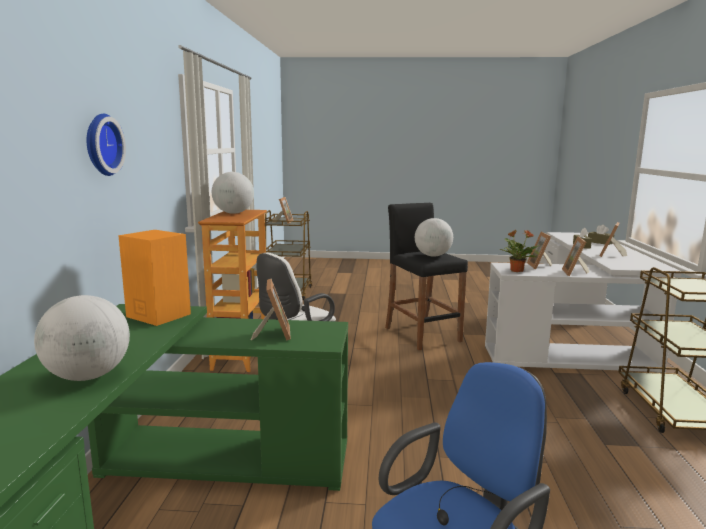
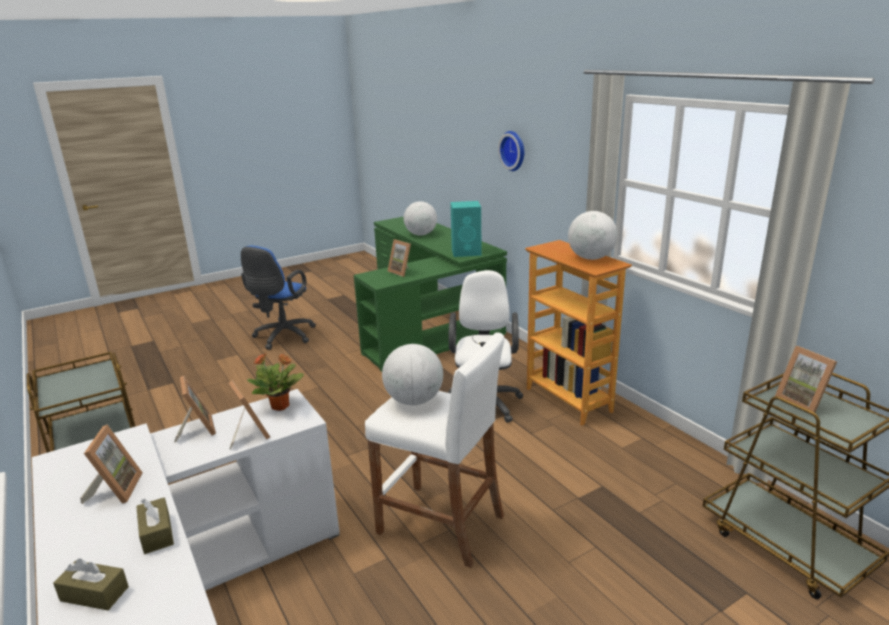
camera: 145 degrees right, 10 degrees up
(157, 315) = (467, 252): orange speaker -> turquoise speaker
(422, 334) = (441, 524): black stool -> white stool

